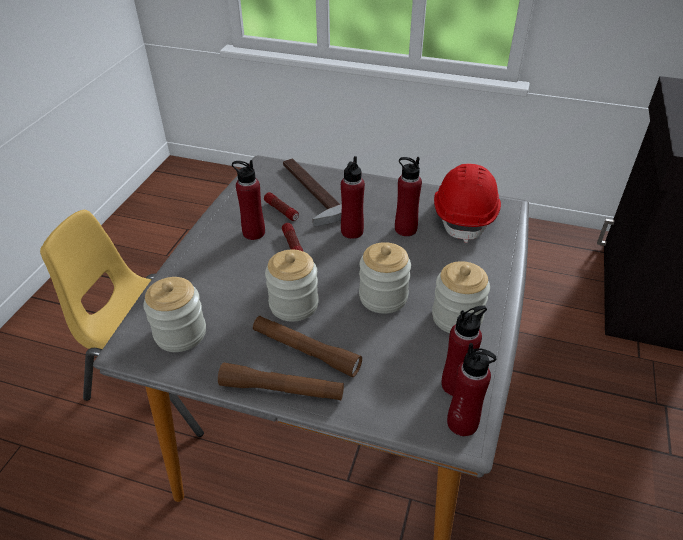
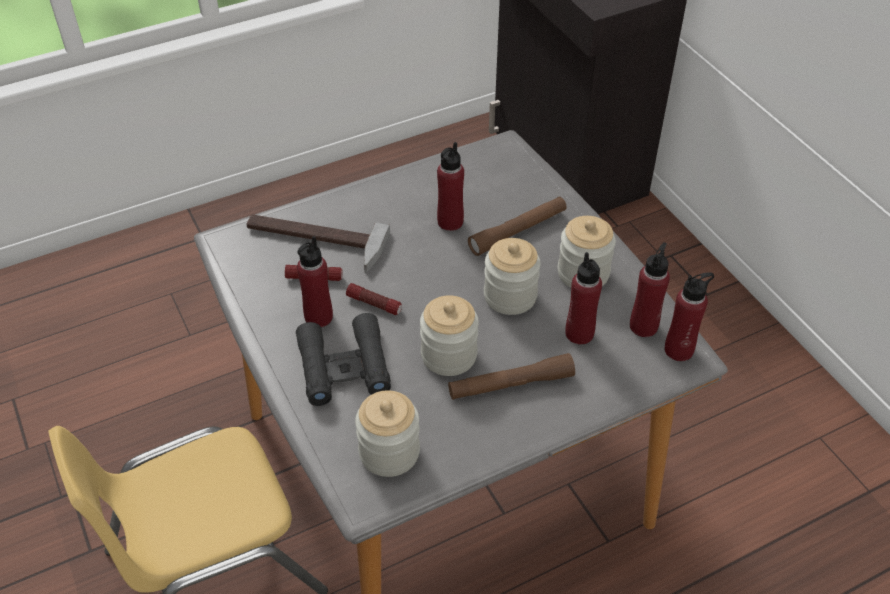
camera: 45 degrees left, 5 degrees up
(227, 268) = (344, 367): none -> black binoculars
(282, 389) = (533, 427): brown flashlight -> brown flashlight (518, 231)
(352, 231) = (407, 255): red bottle -> red bottle (579, 333)
(465, 215) = (482, 176): red hard hat -> none

